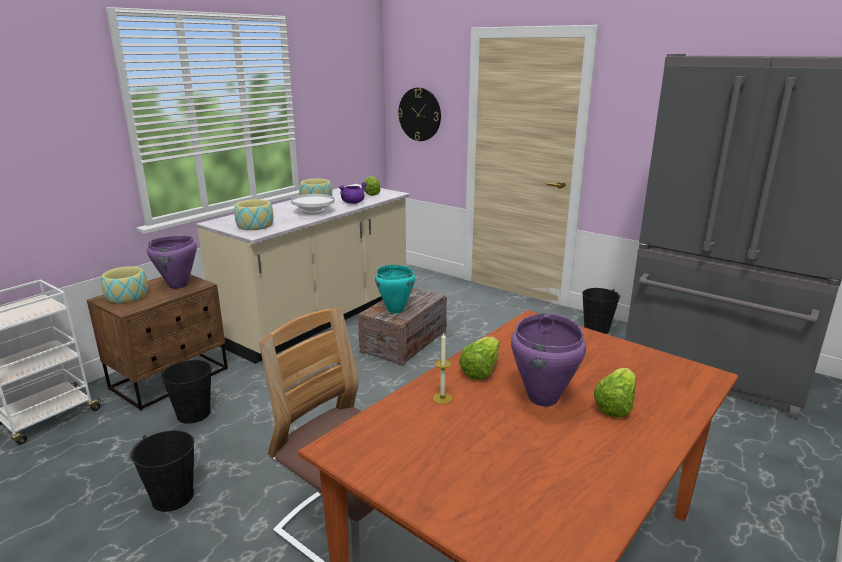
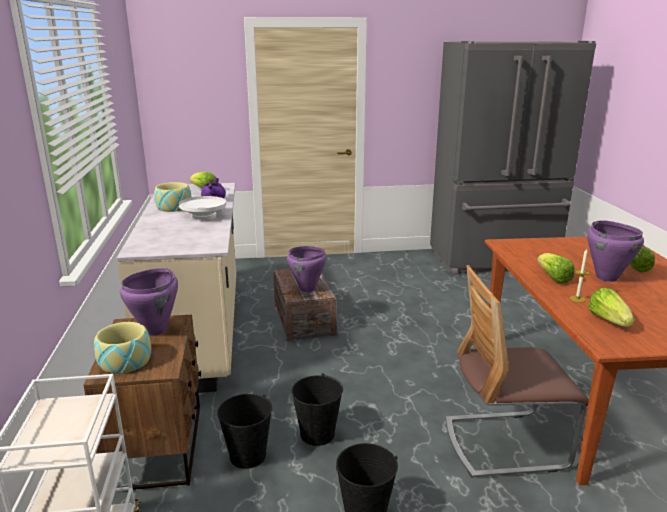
camera: 45 degrees left, 0 degrees up
(255, 225) = (189, 241): bowl -> none
(395, 310) = (307, 289): turquoise cooking pot -> purple cooking pot
(407, 431) = (608, 320): none -> lettuce
(419, 114) = (188, 105): wall clock -> none
(596, 329) = (402, 260): black bucket -> black bucket (317, 434)

